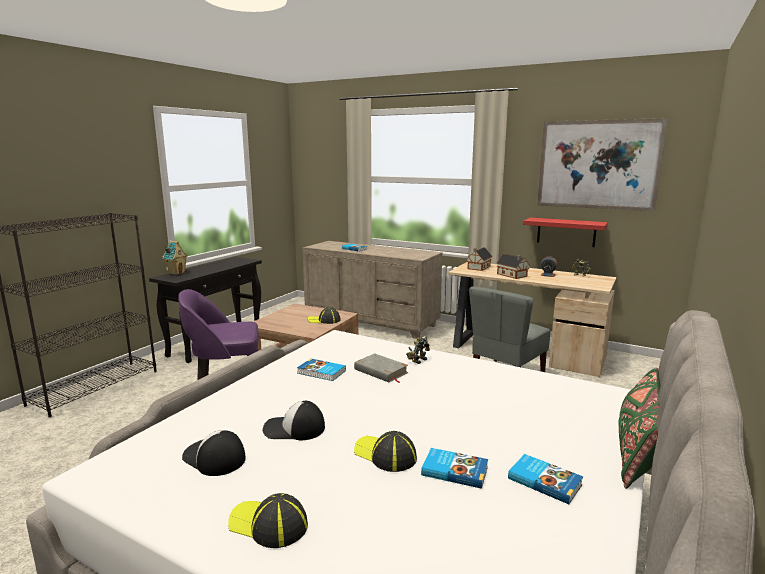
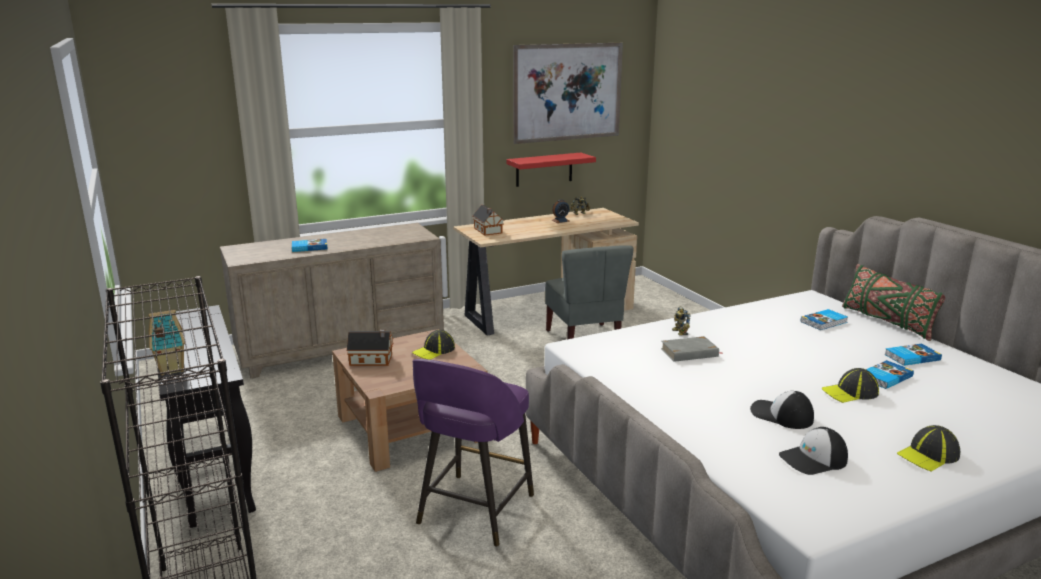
camera: 55 degrees left, 5 degrees up
(293, 429) = (781, 415): cap -> cap turned 90 degrees clockwise
(321, 372) = (665, 377): book -> book (824, 322)
(512, 275) = (539, 230): toy house -> toy house (373, 360)

